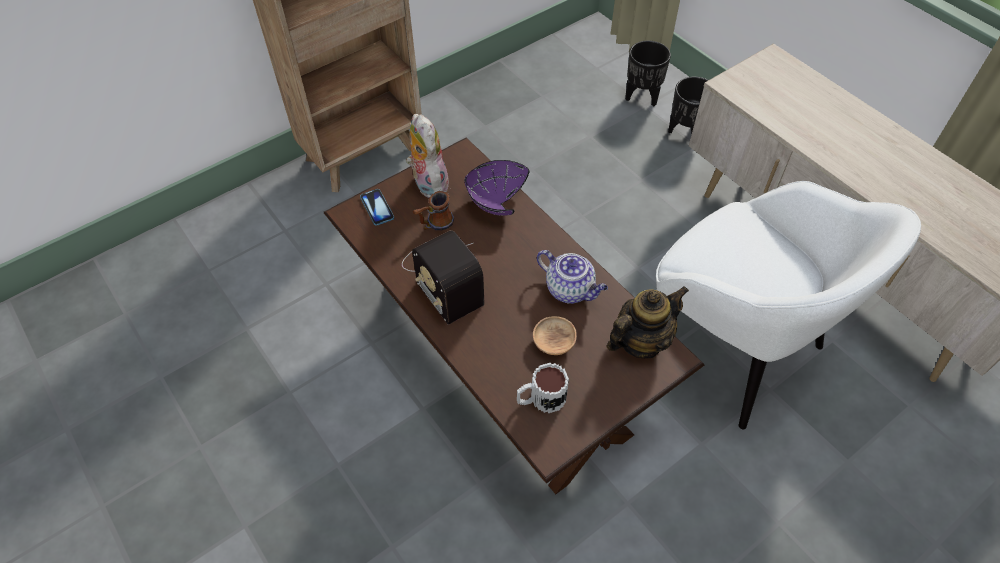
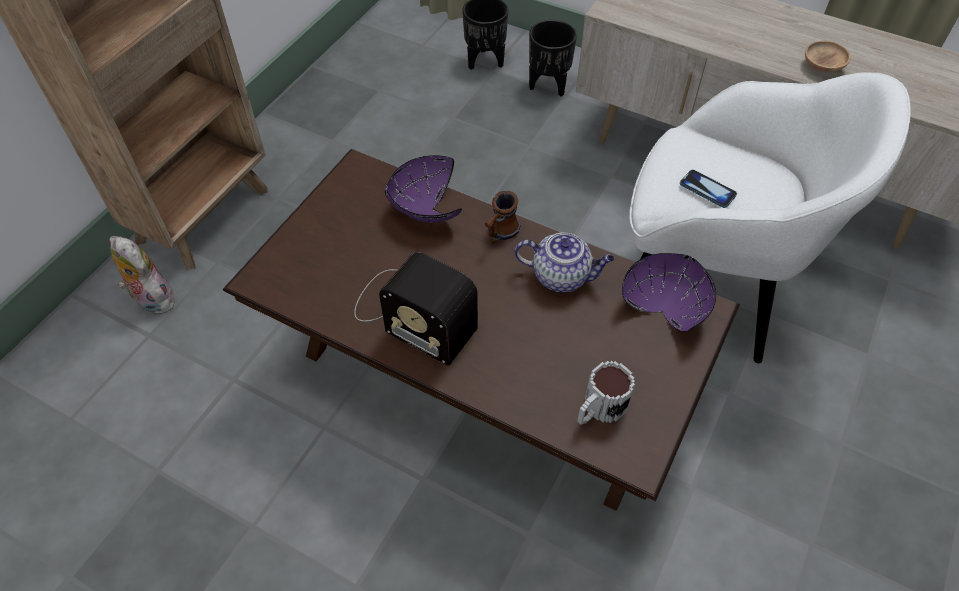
camera: 25 degrees left, 0 degrees up
(377, 208) = (289, 262): phone -> phone (707, 189)
(428, 183) = (335, 214): plush toy -> plush toy (151, 299)
(434, 224) = (369, 257): mug -> mug (499, 234)
(554, 343) = (577, 341): brown bowl -> brown bowl (822, 66)
(640, 341) = (665, 304): teapot -> purple bowl

